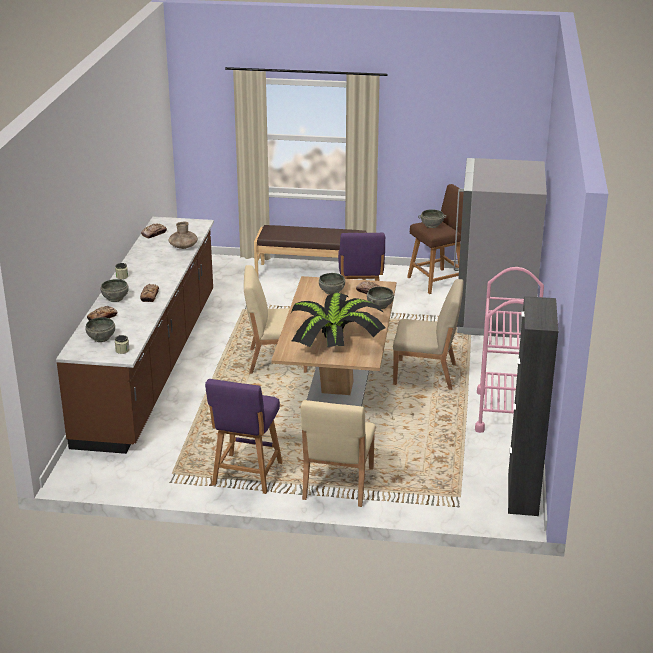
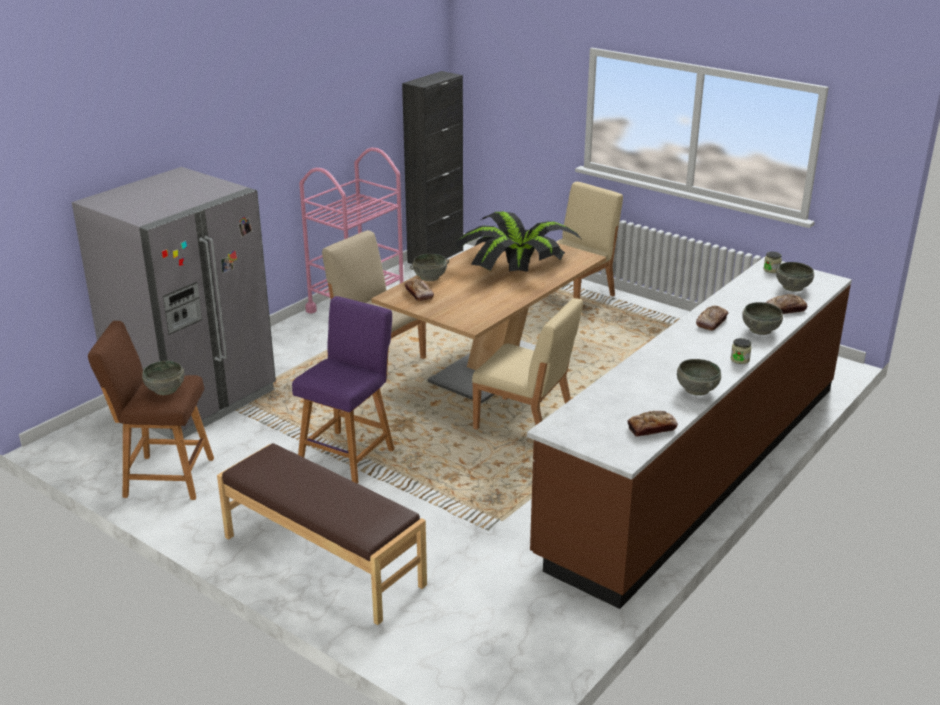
camera: 150 degrees left, 0 degrees up
(183, 247) = (618, 387): brown vase -> none
(246, 476) = (652, 322): purple stool -> none
(332, 291) = (461, 305): grey bowl -> grey bowl (696, 389)

